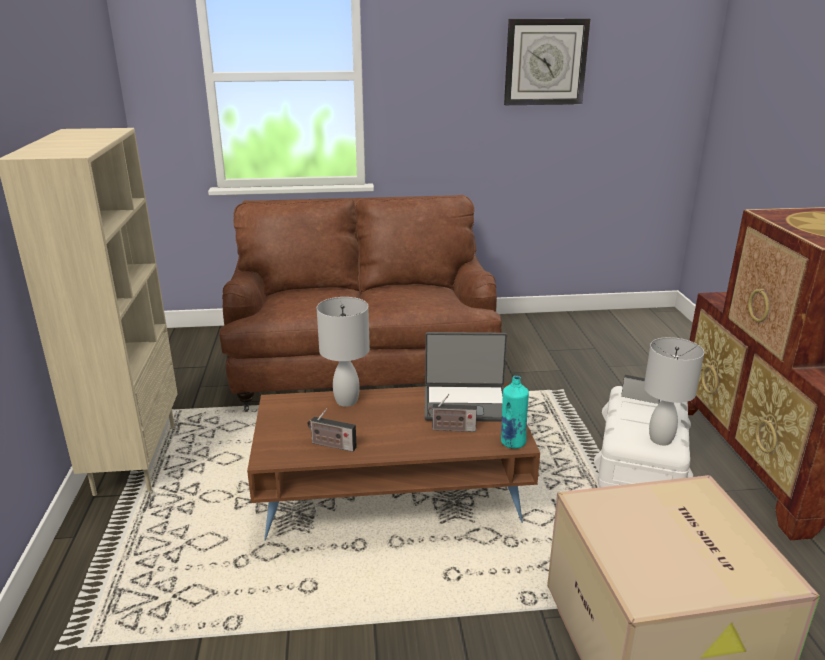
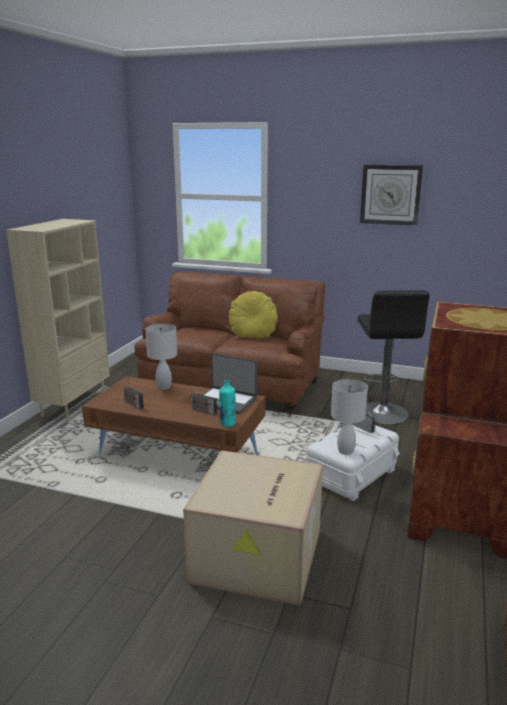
camera: 25 degrees right, 5 degrees down
(401, 290) = (253, 336): none -> yellow pillow
(586, 366) = (382, 413): none -> black stool

